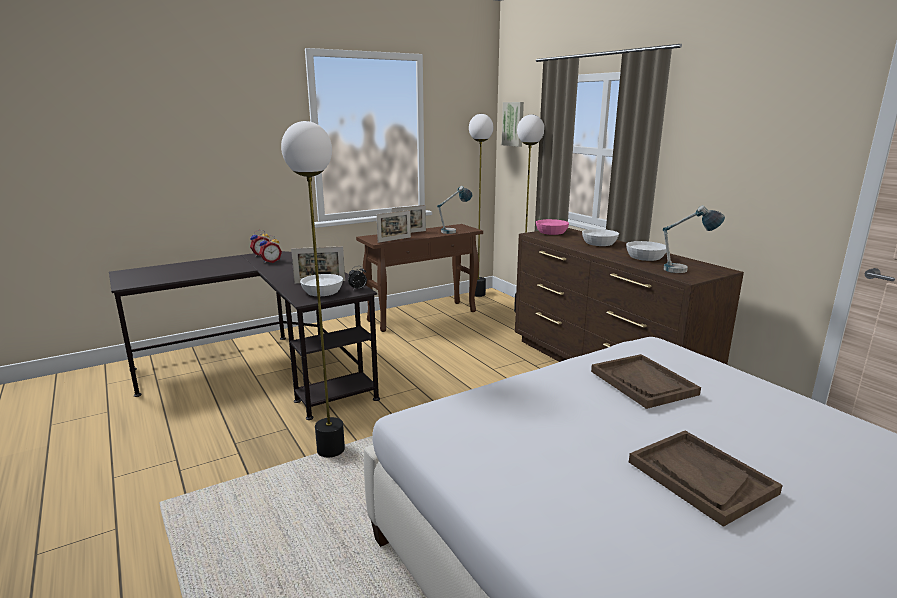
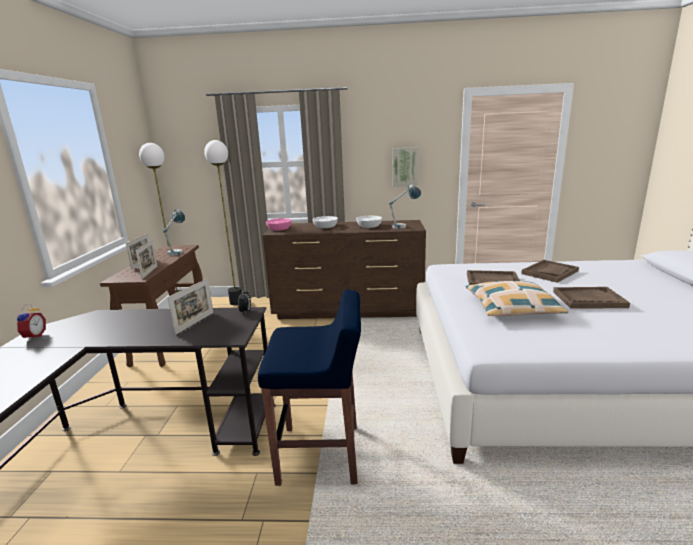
camera: 55 degrees left, 0 degrees up
(271, 261) = (72, 335): alarm clock -> none
(322, 292) = (226, 327): white bowl -> none
(330, 450) = (321, 454): floor lamp -> blue stool
(513, 124) = (178, 150): picture -> picture (405, 167)
(564, 414) = (511, 308): none -> pillow
(784, 425) = (549, 272): none -> brown tray

